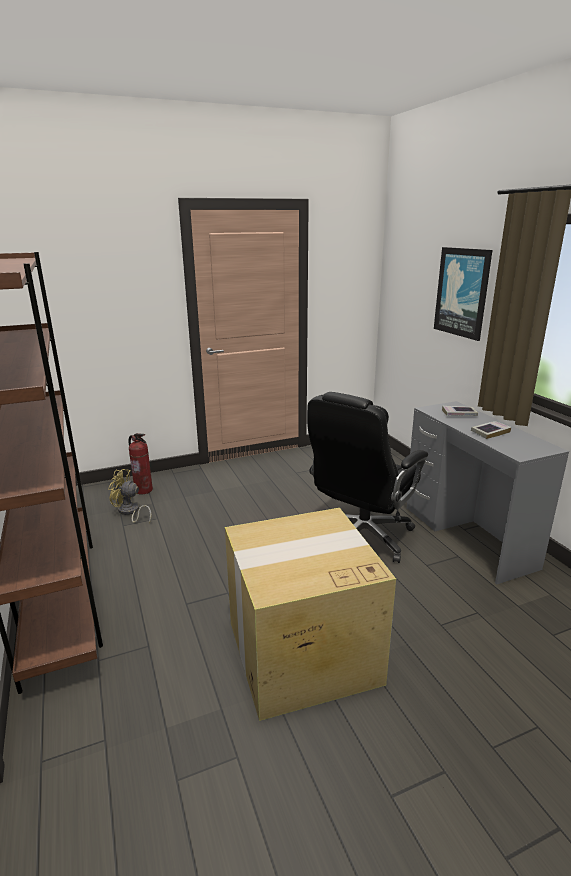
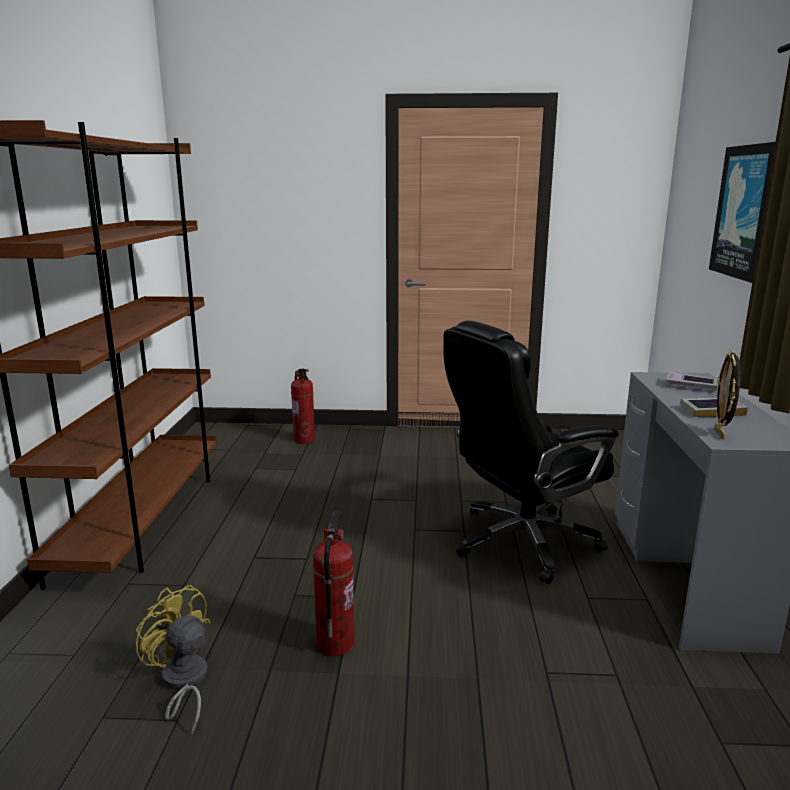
camera: 25 degrees right, 5 degrees down
(130, 512) = (272, 457): yellow fan -> yellow fan (182, 683)
(301, 652) = (335, 643): cardboard box -> fire extinguisher
(512, 449) = (720, 434): none -> picture frame

